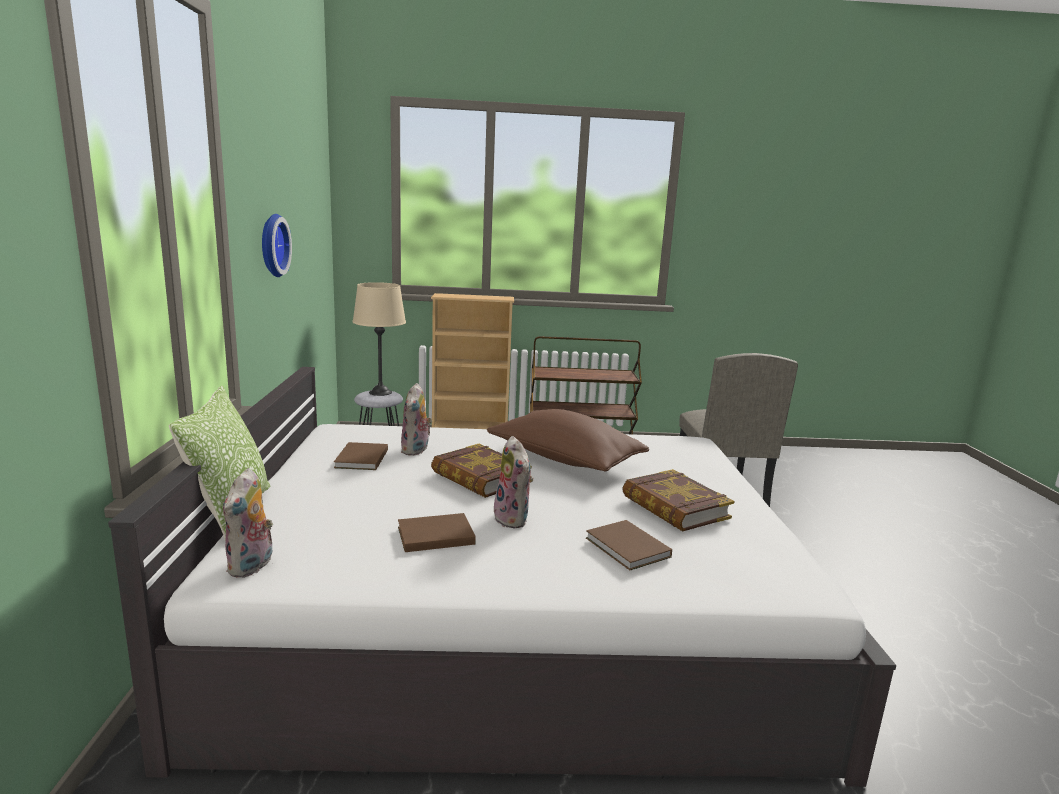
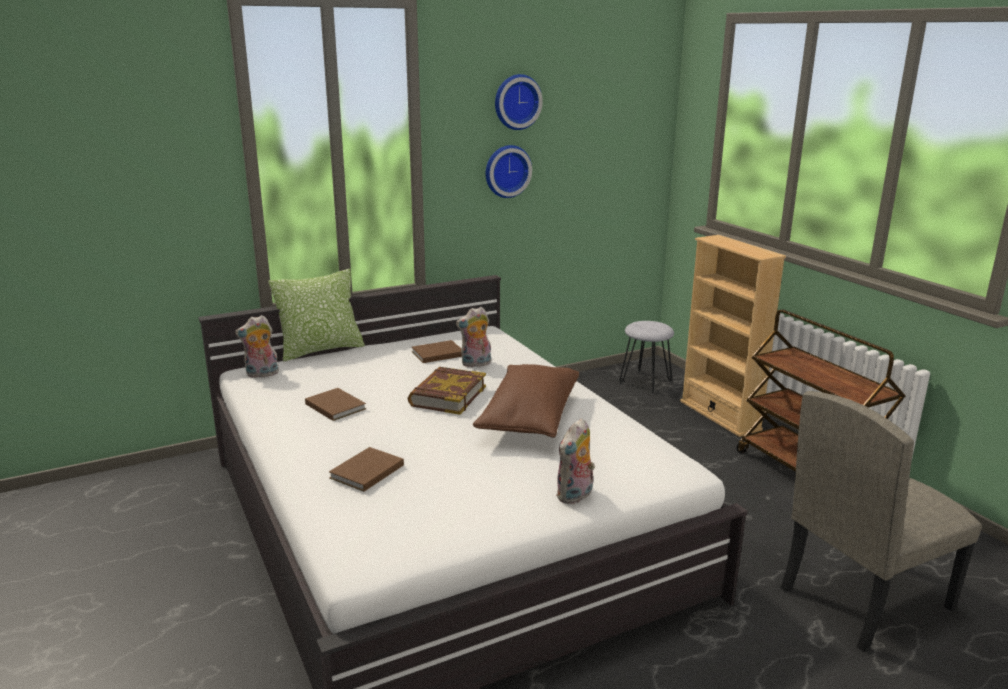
camera: 65 degrees right, 5 degrees up
(270, 162) = (516, 102): none -> wall clock
(380, 392) = (654, 325): beige table lamp -> none
(514, 519) = (382, 423): plush toy -> plush toy (575, 496)
(674, 507) = (466, 480): book -> none

